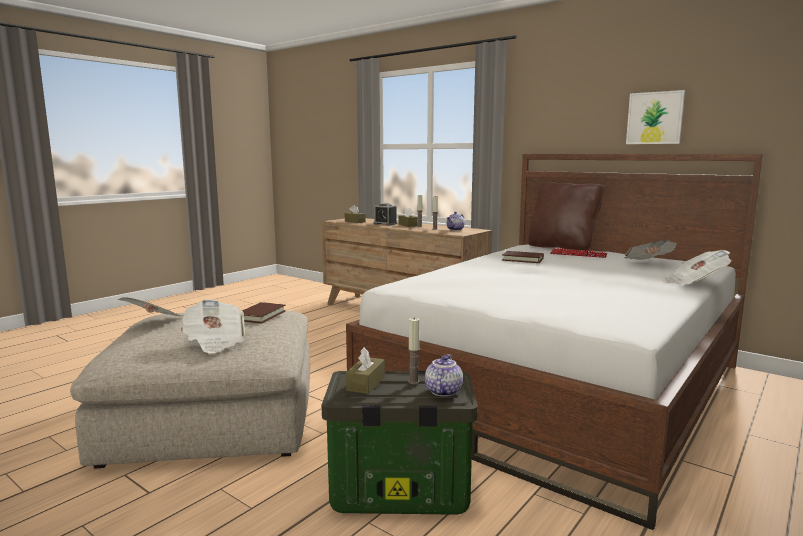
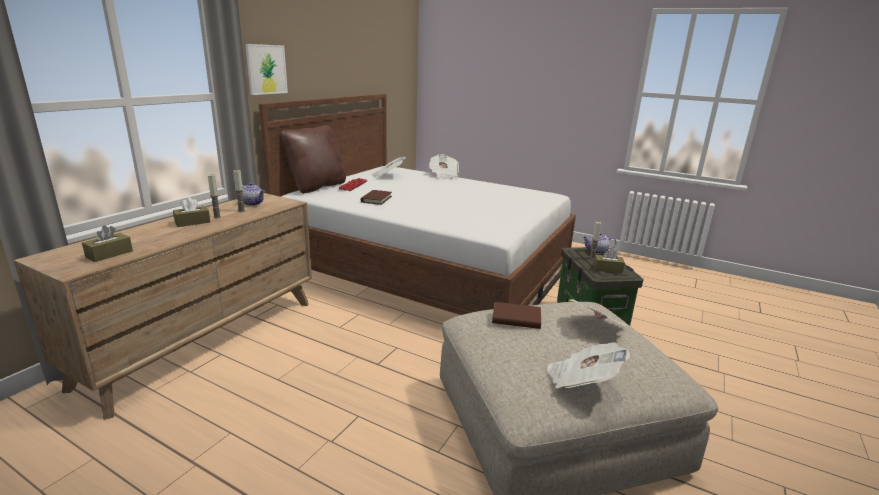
camera: 100 degrees left, 10 degrees up
(385, 224) = (163, 234): alarm clock -> none
(654, 118) = (338, 68): picture -> picture (266, 69)

